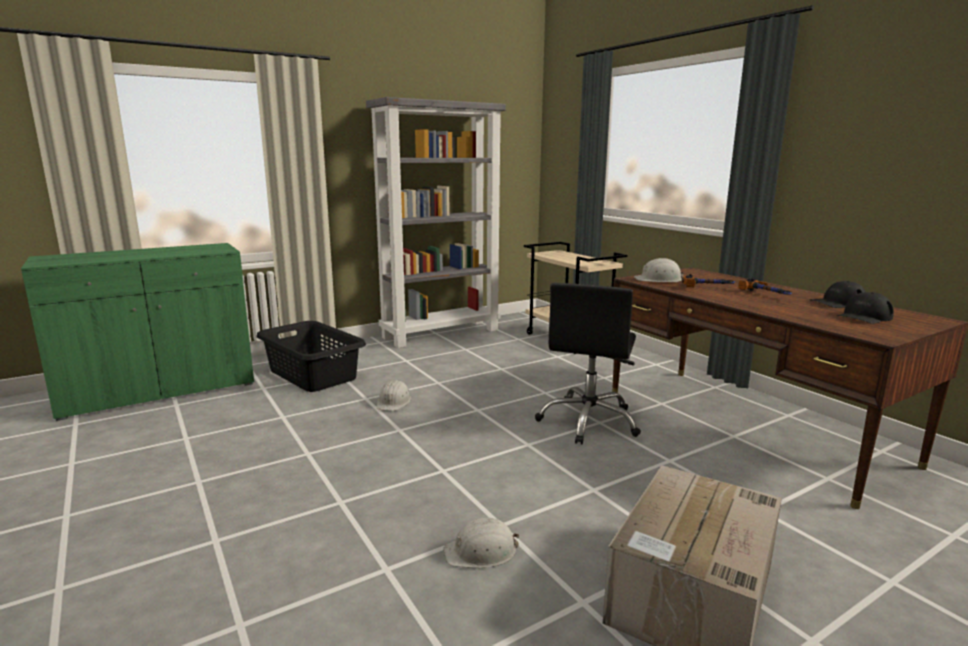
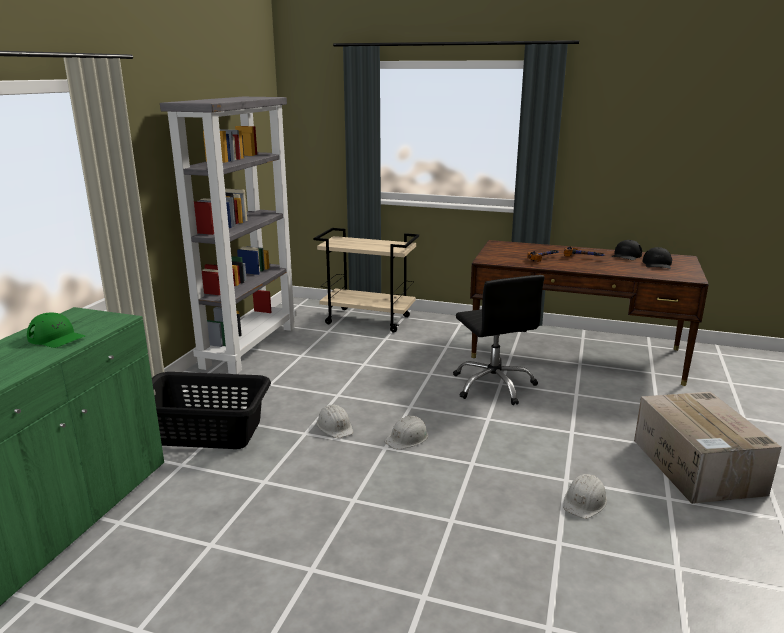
camera: 40 degrees left, 5 degrees up
(171, 251) = (56, 338): none -> green cap
(659, 279) = (501, 258): white hard hat -> white hard hat (407, 438)

